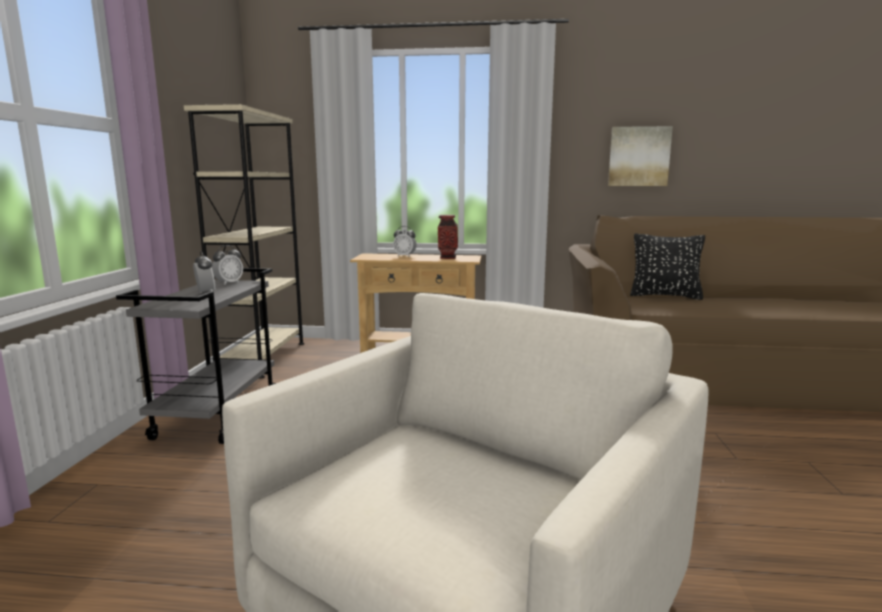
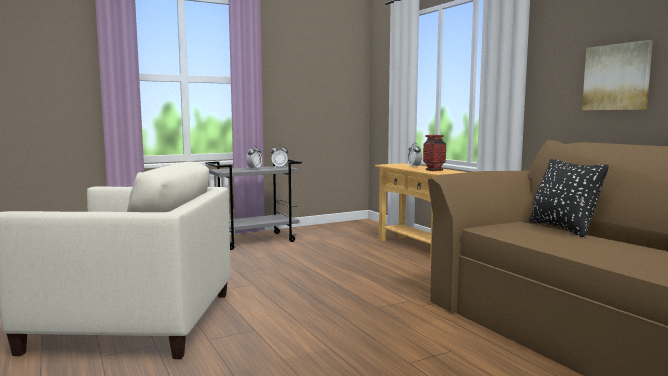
camera: 55 degrees right, 5 degrees down
(262, 358) = (336, 227): beige bookcase -> none

